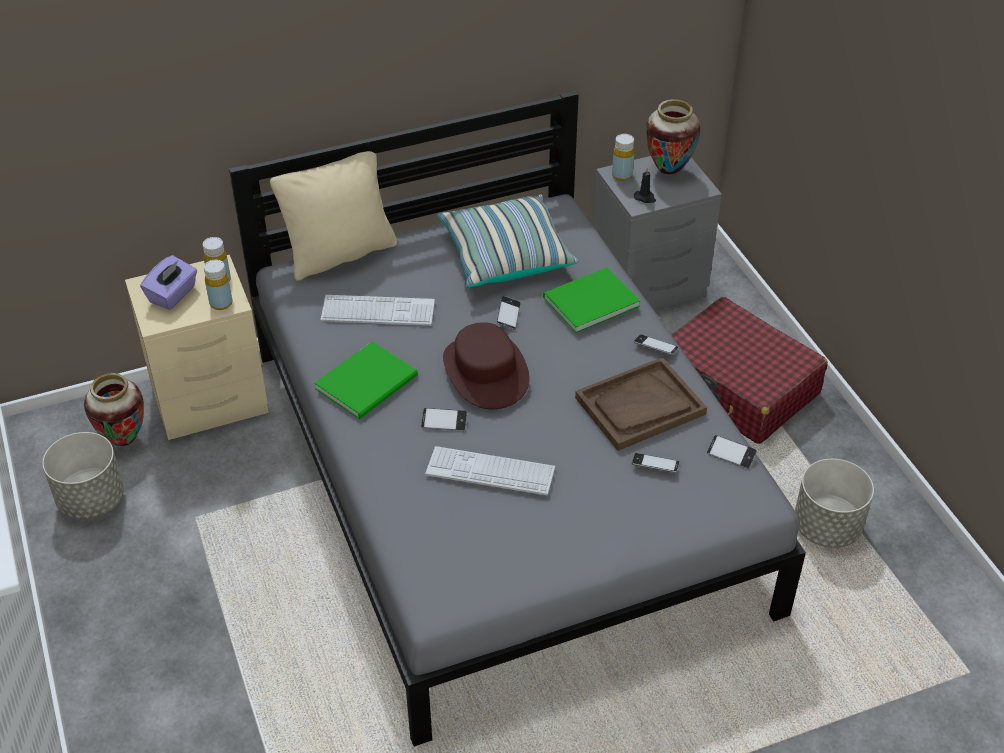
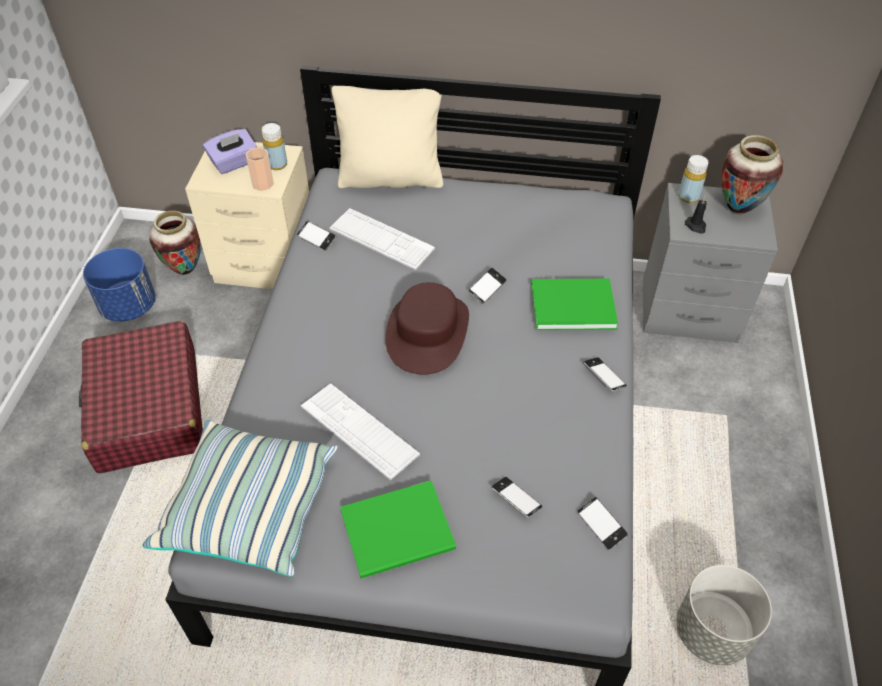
camera: 30 degrees right, 5 degrees up
(91, 499) = (128, 306): grey planter -> blue planter
(221, 303) = (262, 184): yellow bottle -> cup
(370, 382) = (325, 299): green book -> green book (401, 532)
(444, 422) = (357, 364): phone -> phone (316, 238)
(505, 256) = (527, 232): pillow -> pillow (250, 508)
(640, 406) = (545, 430): brown tray -> none
(737, 386) = (713, 443): red suitcase -> red suitcase (148, 410)

